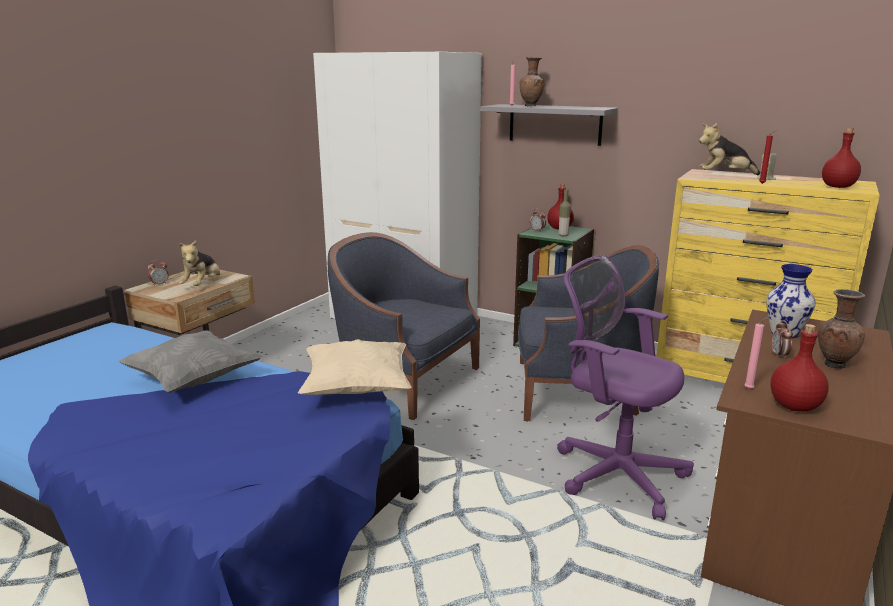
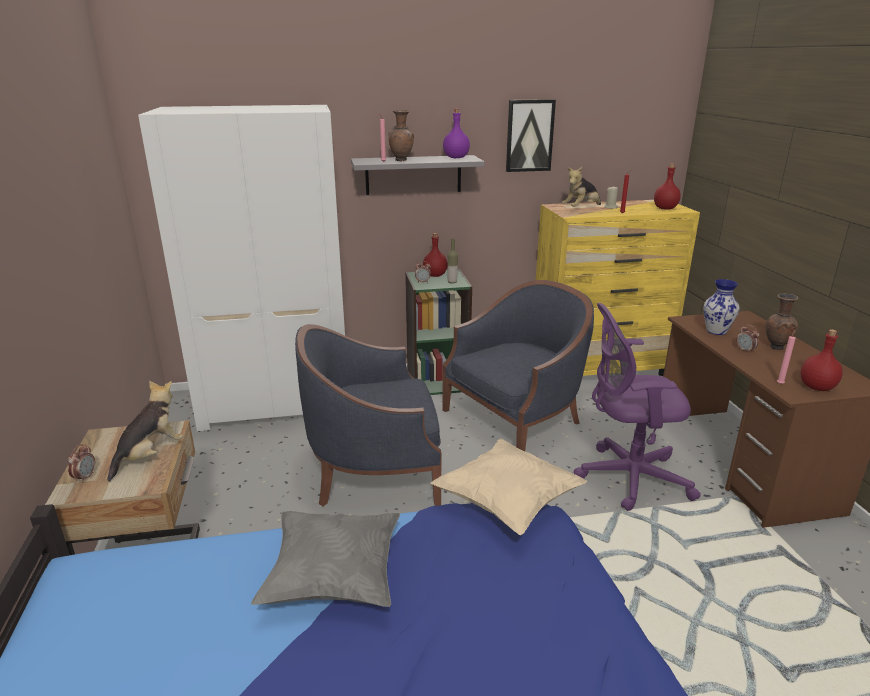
camera: 40 degrees left, 5 degrees up
(202, 285) = (150, 455): plush toy -> plush toy turned 120 degrees counterclockwise
(588, 107) = (456, 157): none -> purple bottle
(683, 89) = (529, 135): none -> picture

